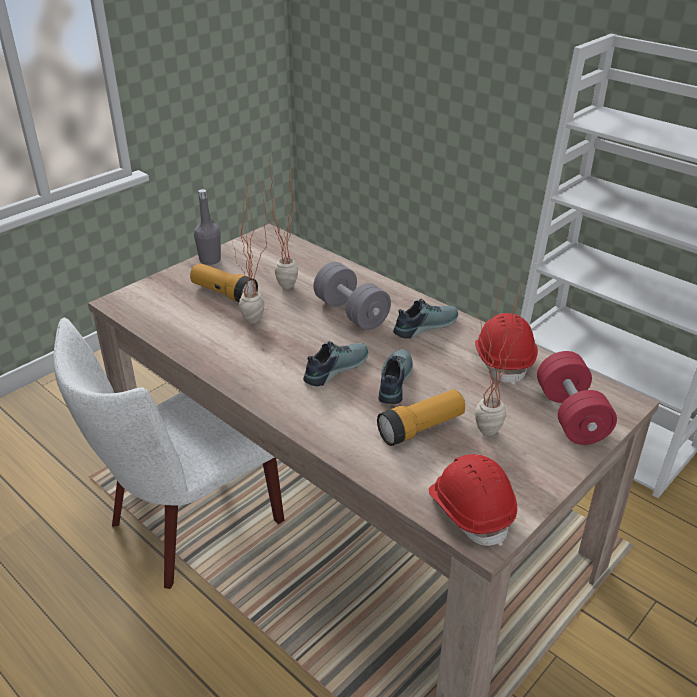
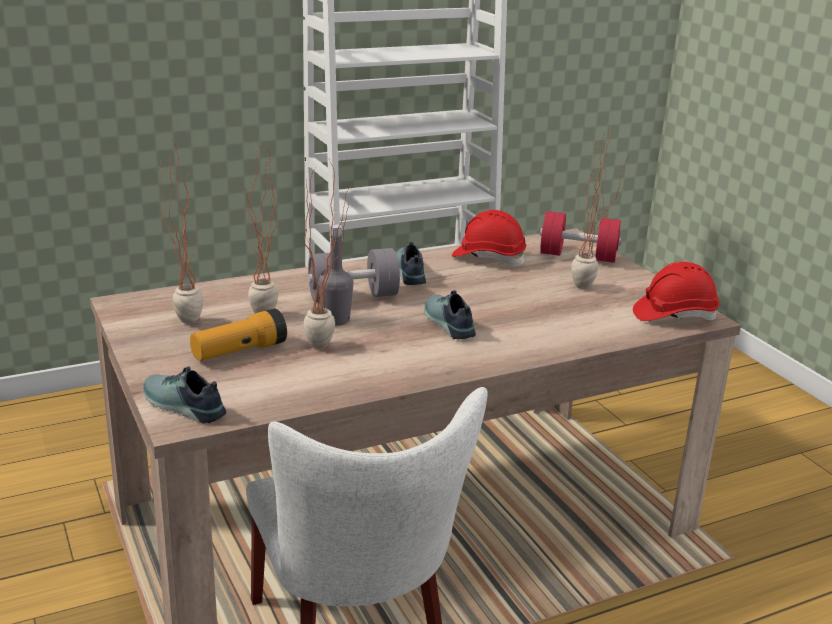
camera: 70 degrees left, 10 degrees down
(210, 260) = (141, 347): grey bottle -> grey bottle (335, 320)
(263, 261) = (188, 317): none -> potted plant
(393, 381) = (488, 304): shoe -> shoe (182, 407)
(421, 428) = (564, 308): flashlight -> none

